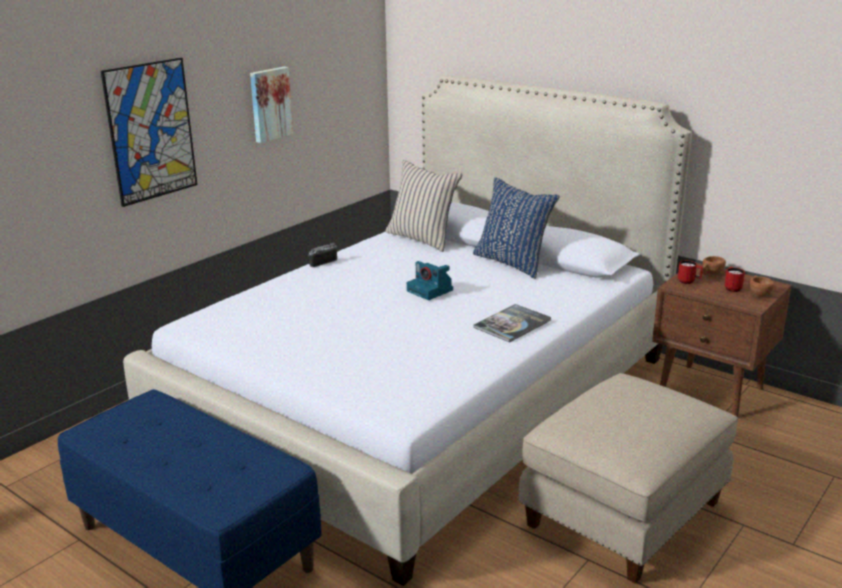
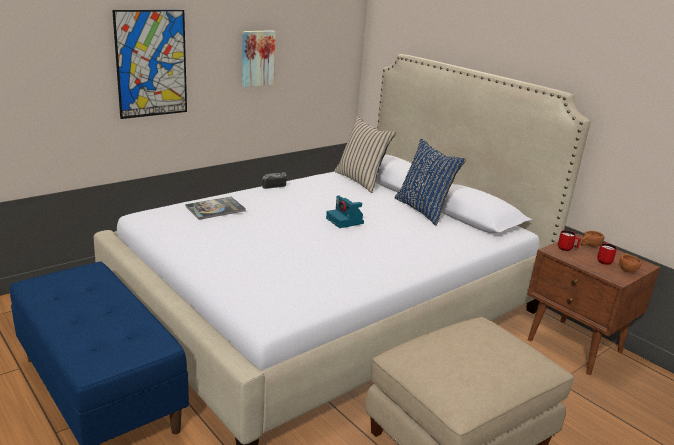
camera: 10 degrees right, 0 degrees up
(512, 324) = (398, 259): book -> book (215, 209)

